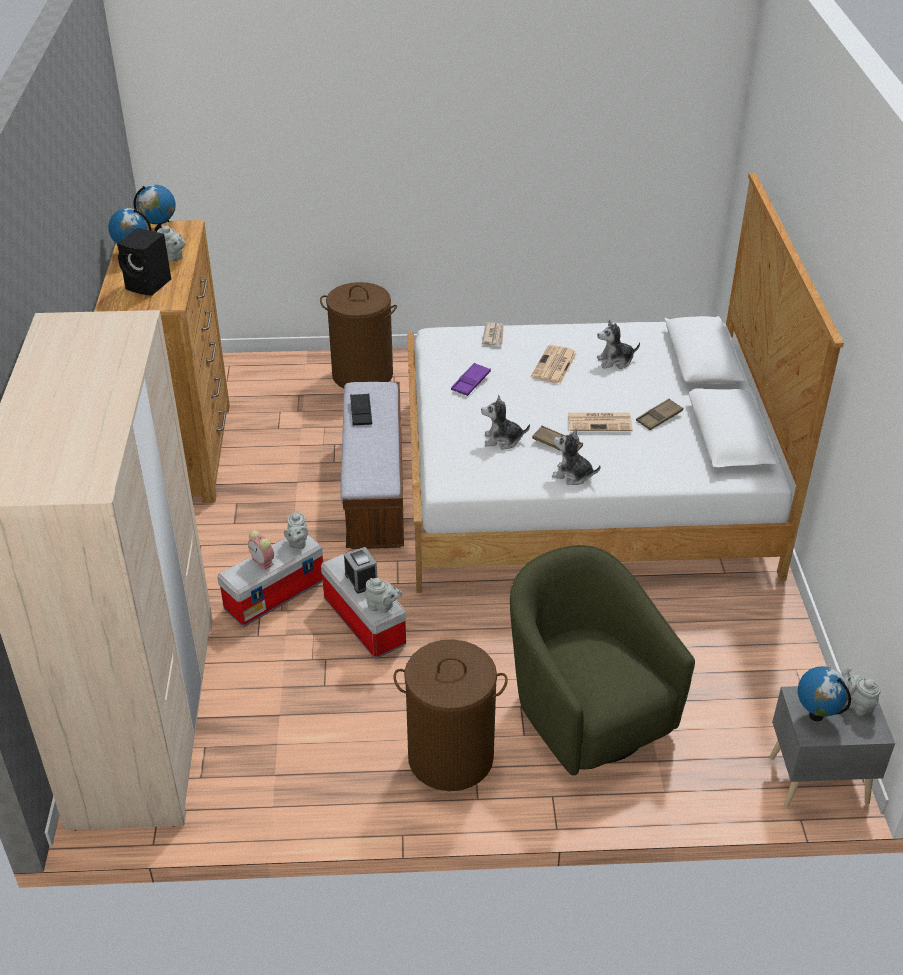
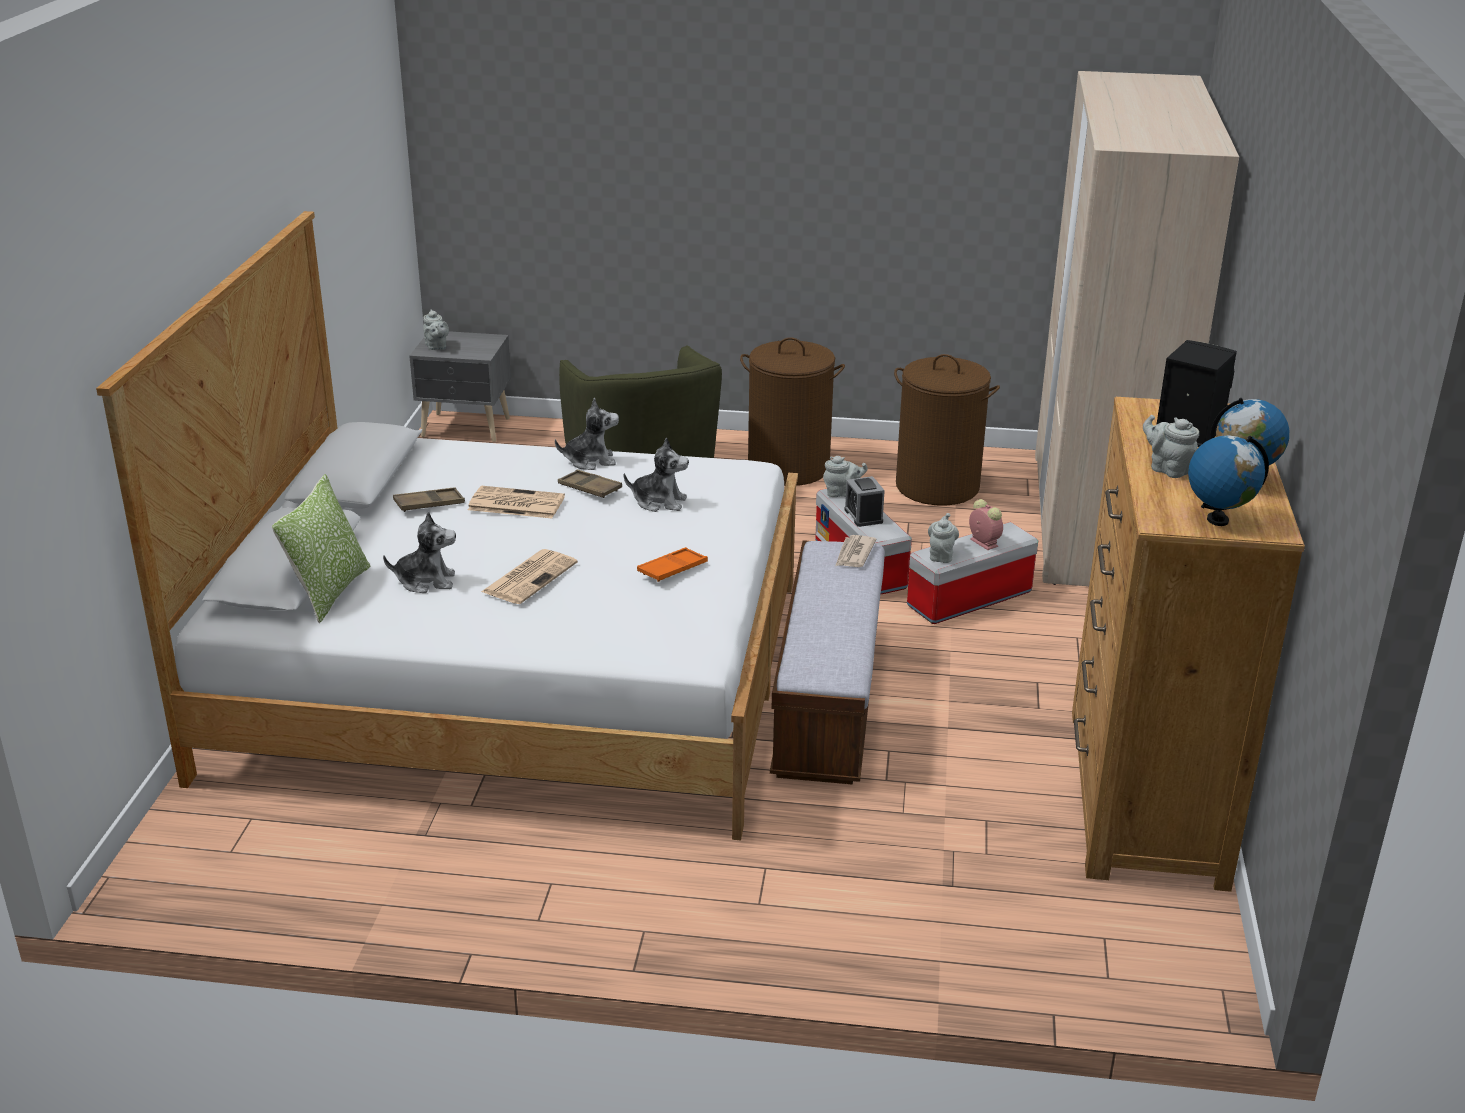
camera: 170 degrees left, 10 degrees down
(361, 412) = (845, 635): black tray -> none
(362, 375) = (822, 914): brown laundry basket -> brown laundry basket (937, 486)
(382, 606) = (842, 493): grey teapot -> grey teapot turned 150 degrees clockwise
(471, 382) = (672, 569): purple tray -> orange tray
(493, 335) = (601, 632): newspaper -> newspaper (854, 554)
(572, 475) = (590, 461): plush toy -> plush toy turned 45 degrees counterclockwise
(664, 348) = (330, 592): none -> pillow
(816, 715) = (477, 345): globe -> none

